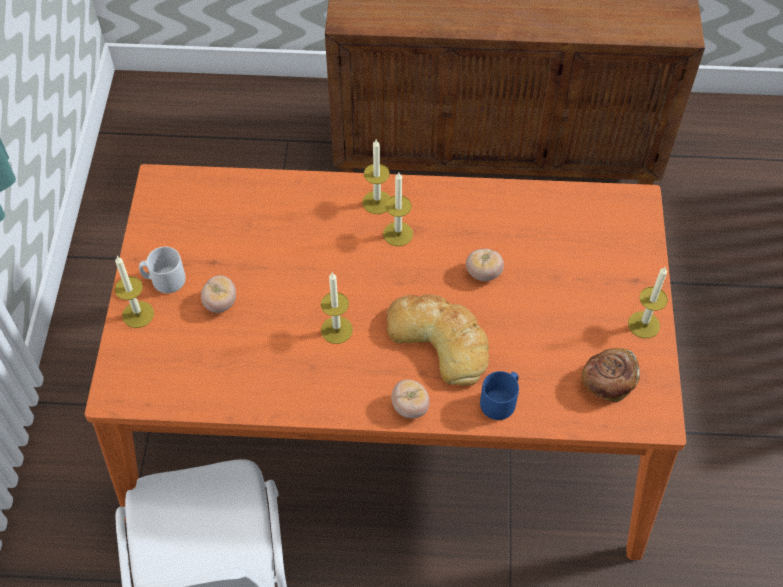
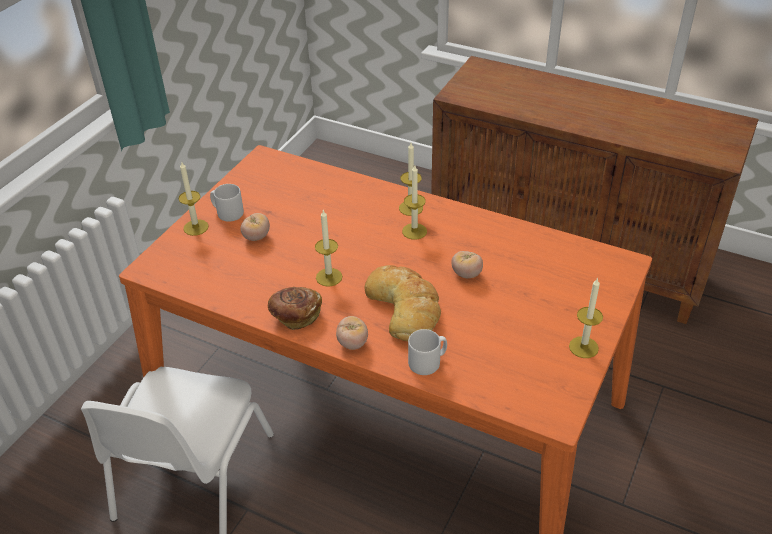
camera: 25 degrees right, 15 degrees down
(500, 401) = (428, 362): blue mug -> grey mug
(607, 382) = (527, 378): bread -> bread (295, 315)

